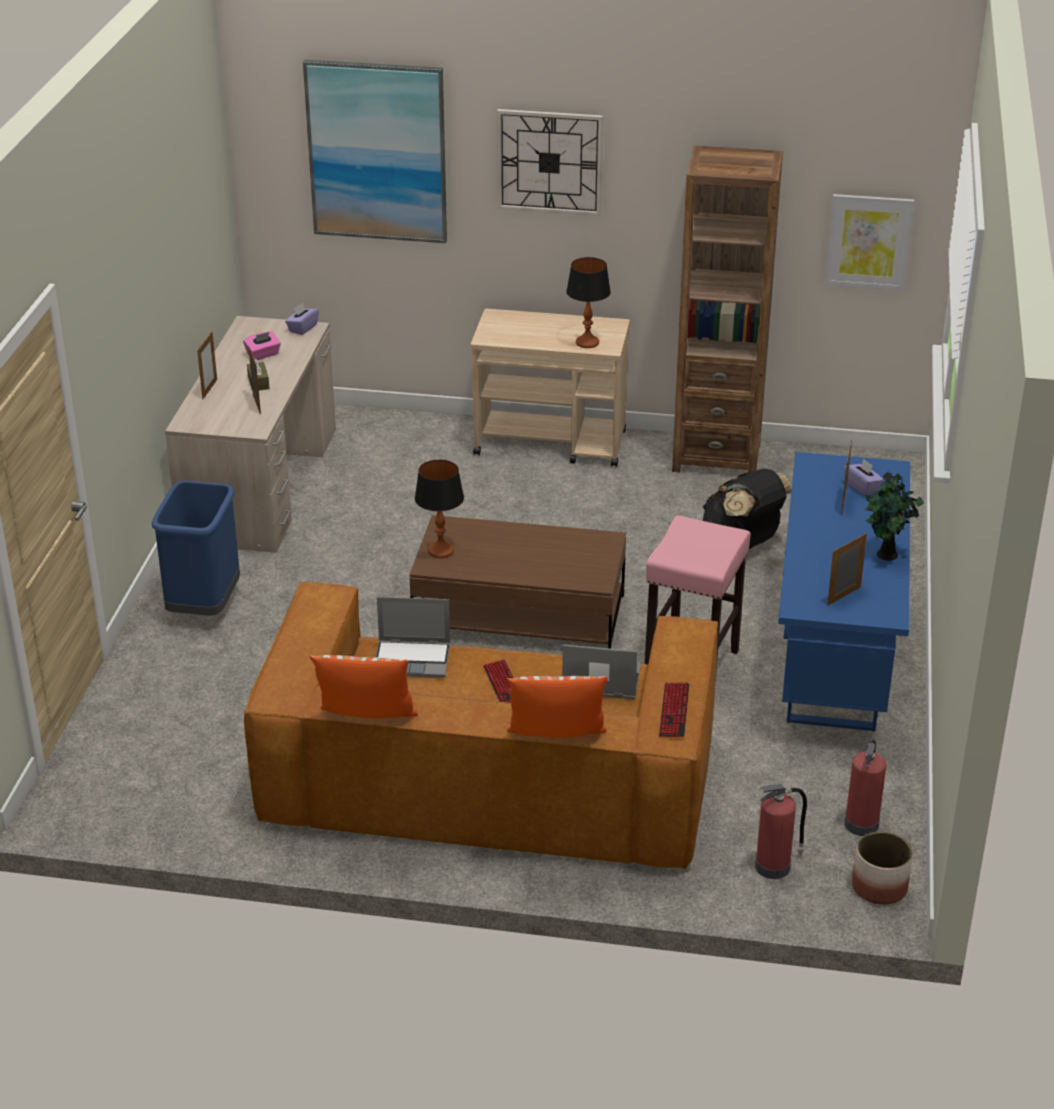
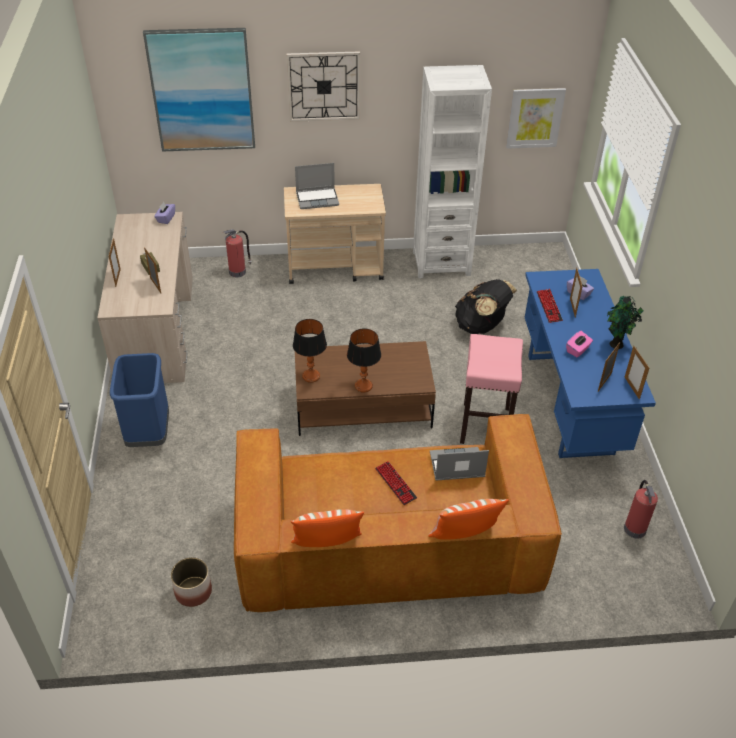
camera: 15 degrees left, 10 degrees up
(263, 354) = (146, 244): pink tissue box -> pink tissue box (577, 350)
(413, 660) = (325, 471): laptop -> laptop (318, 199)
(587, 342) = (361, 205): table lamp -> table lamp (364, 386)
(674, 711) = (532, 496): keyboard -> keyboard (549, 306)
(716, 457) = (441, 263): brown bookcase -> white bookcase
(774, 866) = (595, 574): fire extinguisher -> fire extinguisher (238, 271)
(878, 887) = (664, 577): planter -> planter (193, 592)
(882, 608) = (632, 388): none -> picture frame

